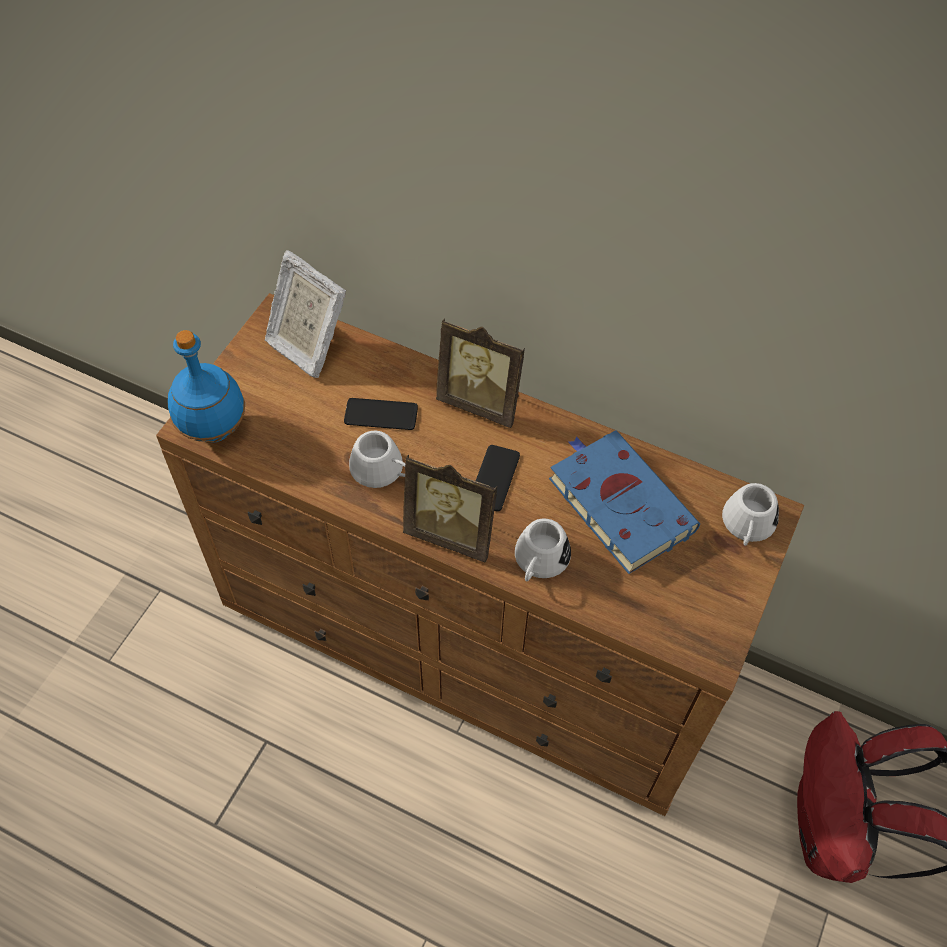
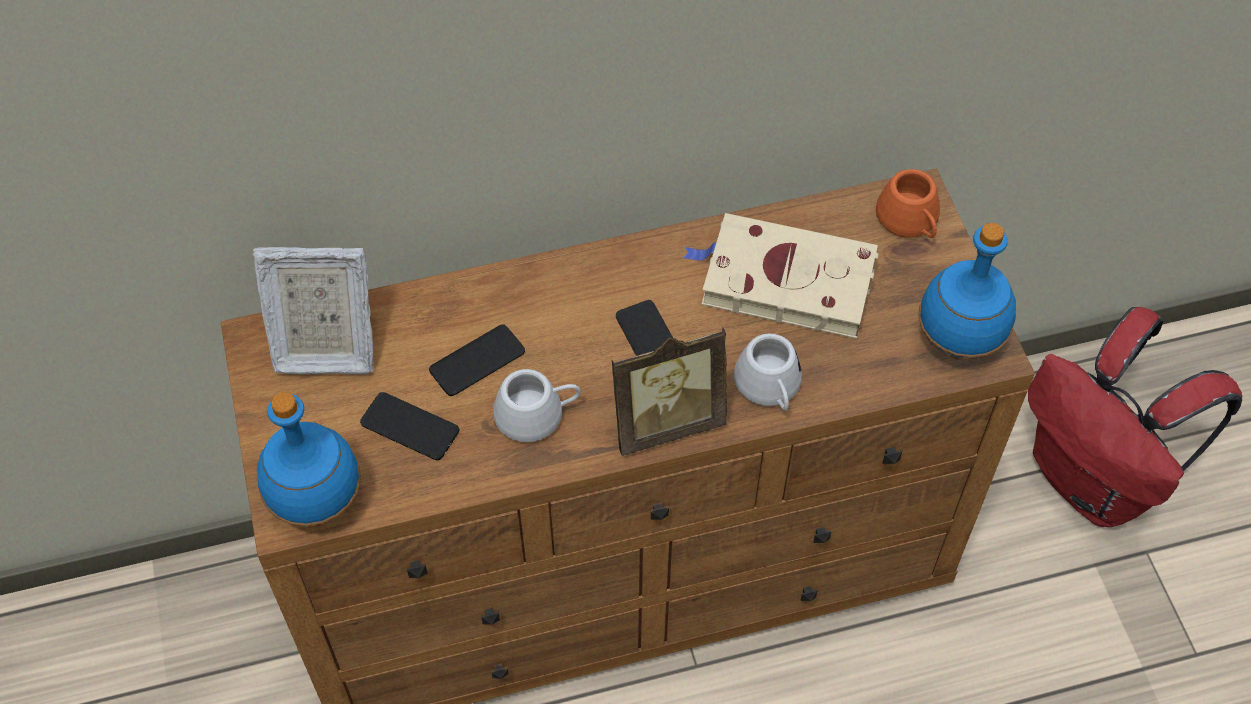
camera: 40 degrees left, 0 degrees up
(305, 424) = (410, 427): none -> phone
(481, 402) = (563, 277): picture frame -> none
(617, 502) = (783, 281): blue book -> beige book
(696, 628) = (956, 343): none -> blue bottle
(746, 527) = (910, 222): white mug -> orange mug

